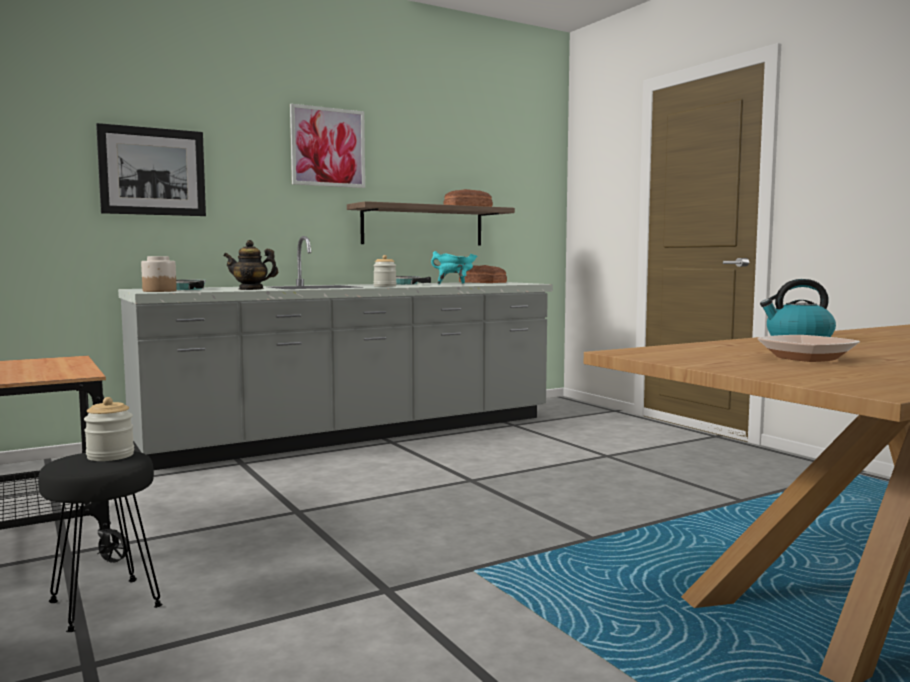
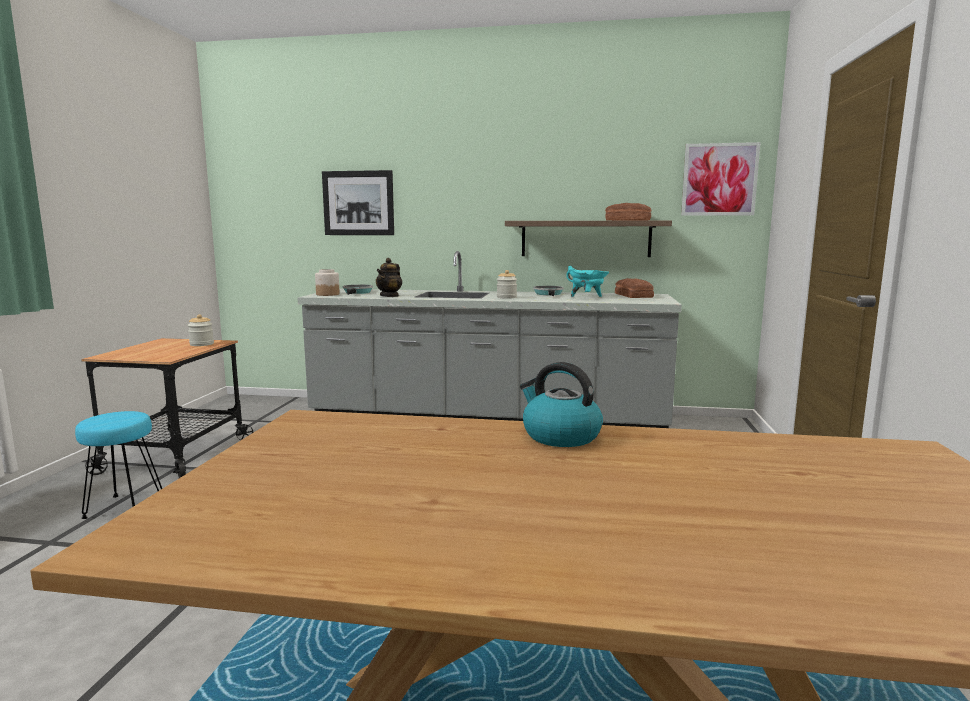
camera: 40 degrees right, 5 degrees up
(104, 605) = (124, 507): black stool -> turquoise stool
(110, 456) = (123, 417): jar -> jar (202, 344)
(251, 289) = (389, 296): teapot -> teapot turned 105 degrees counterclockwise
(327, 147) = (493, 172): picture -> picture (719, 179)
(806, 358) = (367, 472): bowl -> none

